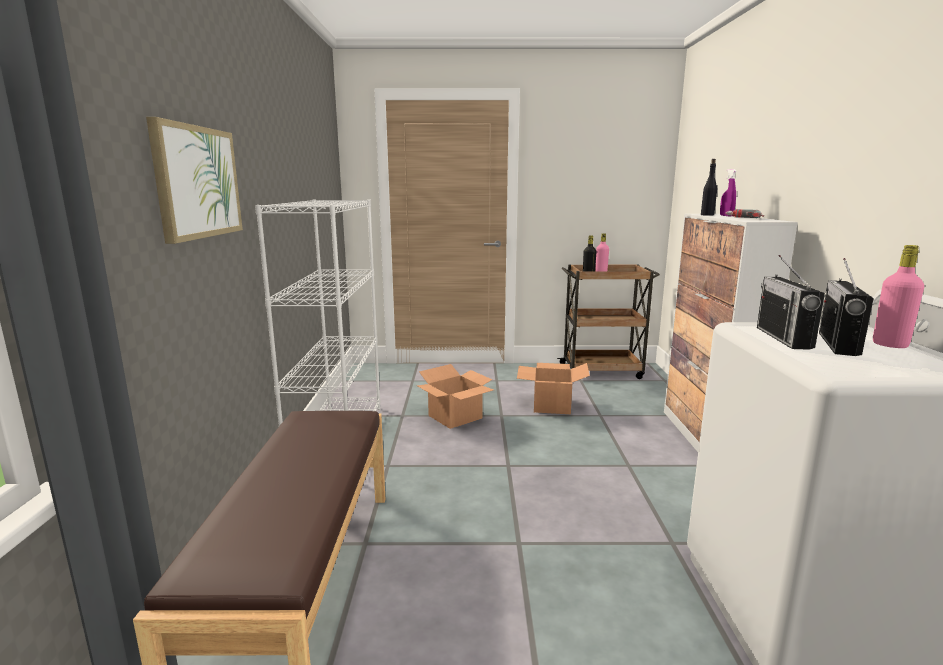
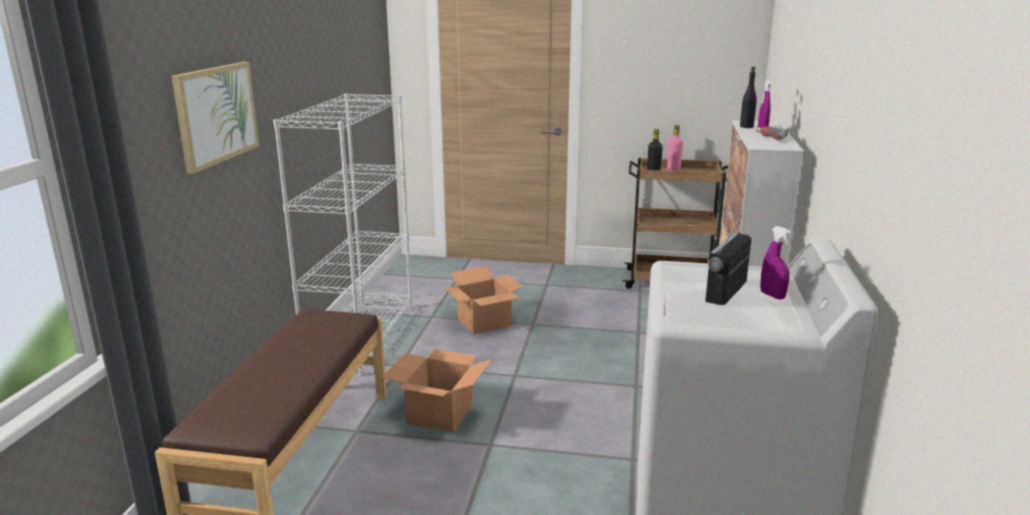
camera: 10 degrees right, 5 degrees up
(552, 406) = (592, 318): cardboard box -> cardboard box (440, 414)
(783, 338) = (687, 282): radio -> none
(890, 345) = (772, 295): pink bottle -> purple spray bottle

